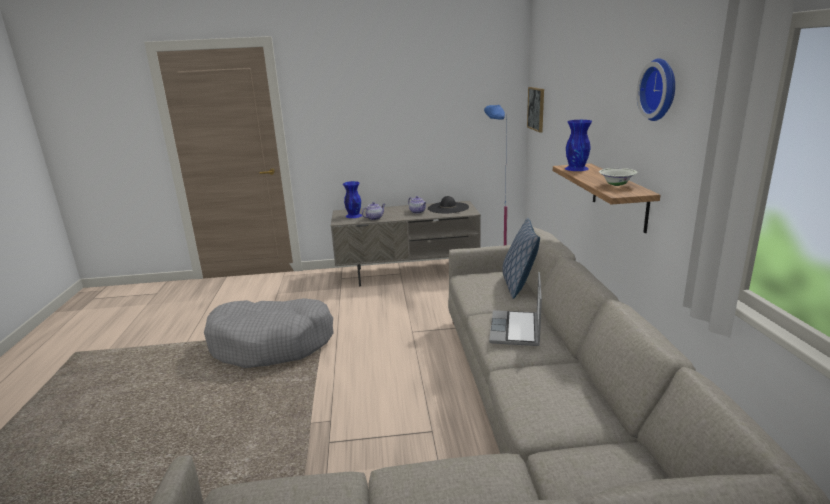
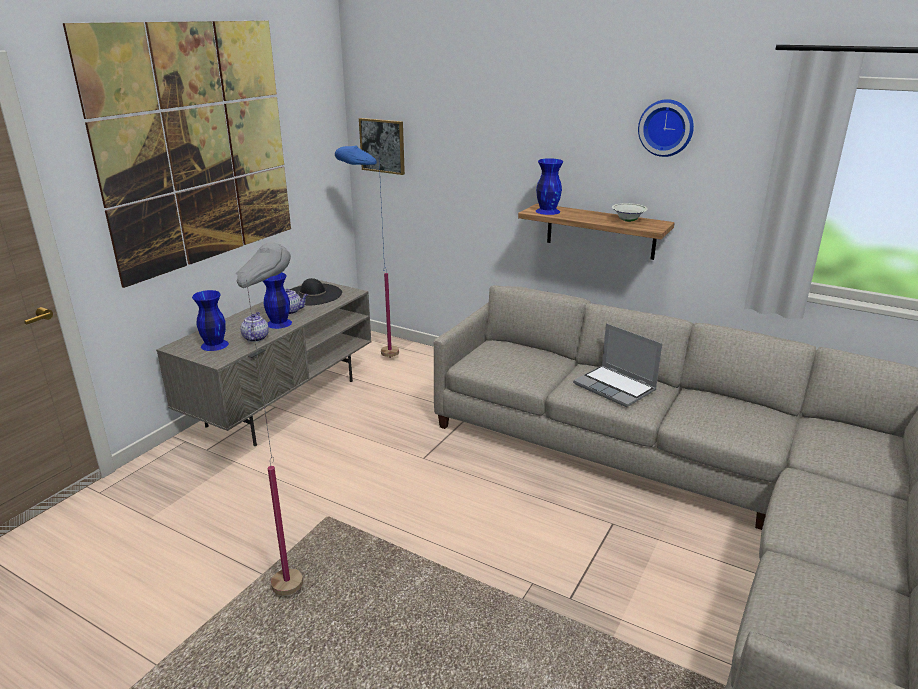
camera: 55 degrees left, 5 degrees up
(272, 343) = (298, 572): grey dog bed -> grey floor lamp
(383, 95) = (198, 146): none -> picture
(399, 215) = (278, 323): none -> blue vase
(518, 285) = (528, 350): pillow -> none

